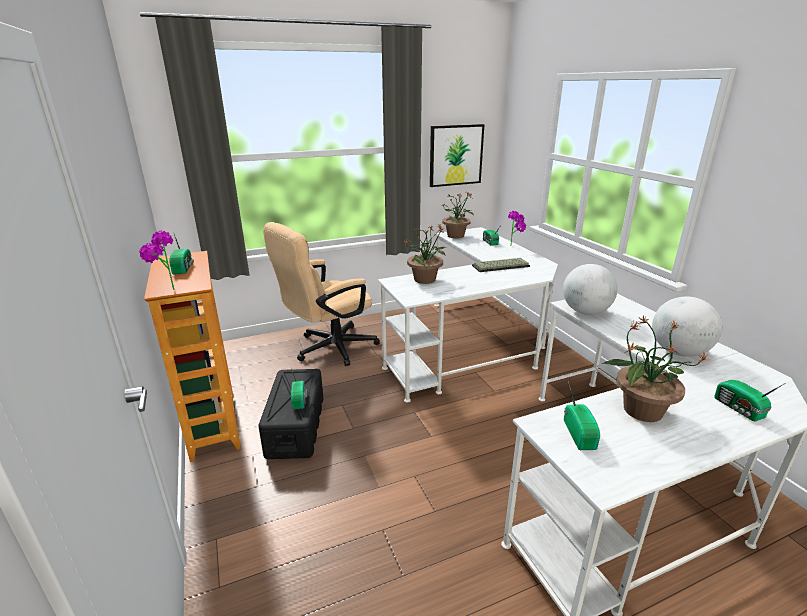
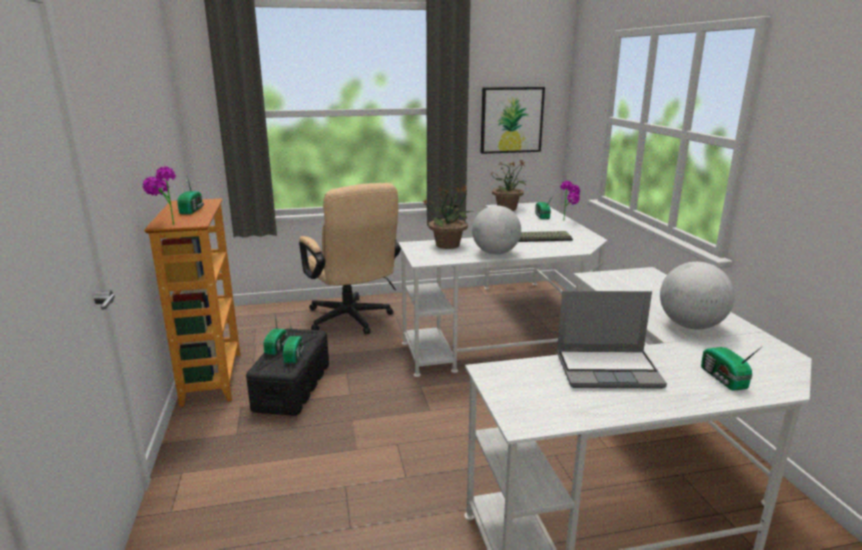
camera: 10 degrees right, 5 degrees down
(328, 349) = (352, 321): beige office chair -> beige office chair turned 90 degrees counterclockwise
(580, 434) = (527, 382): radio -> radio (277, 347)
(585, 312) = (608, 284): globe -> globe (495, 253)
(641, 410) = (608, 370): potted plant -> laptop

